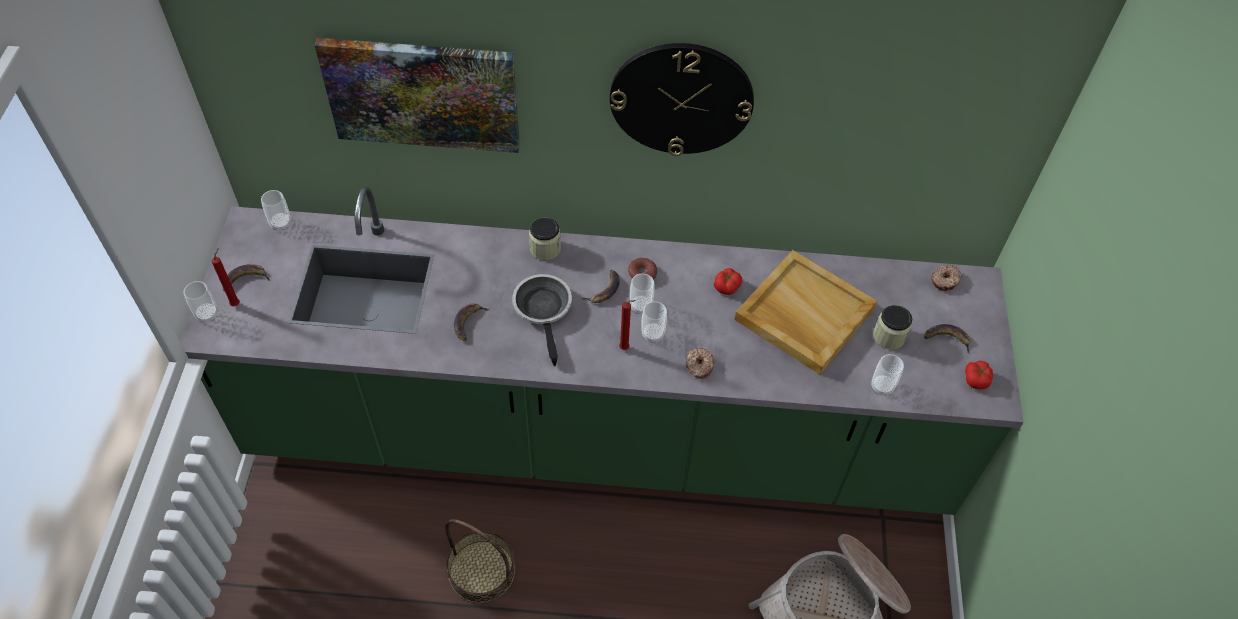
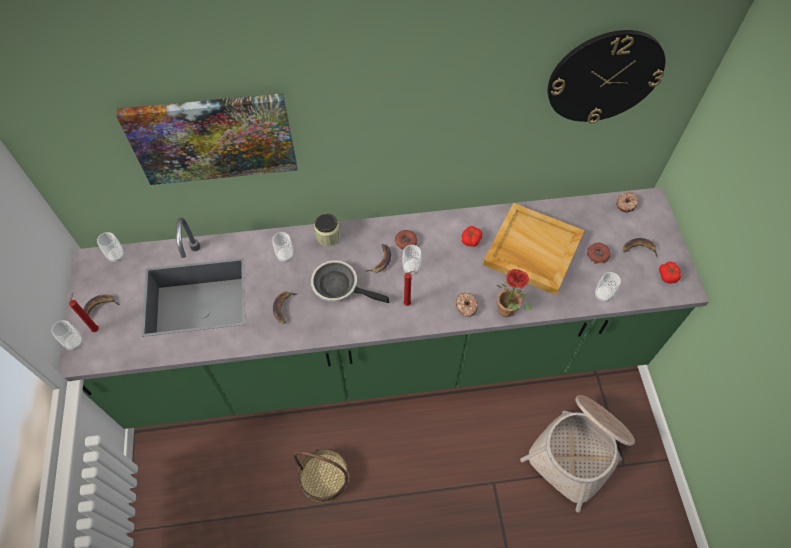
camera: 10 degrees left, 5 degrees up
(544, 310) = (339, 286): frying pan -> frying pan turned 45 degrees counterclockwise
(652, 334) = (425, 288): cup -> cup (285, 256)
(681, 98) = (422, 106): wall clock -> wall clock (604, 77)
(753, 383) = (509, 312): none -> potted plant
(889, 336) = (597, 255): jar -> donut

